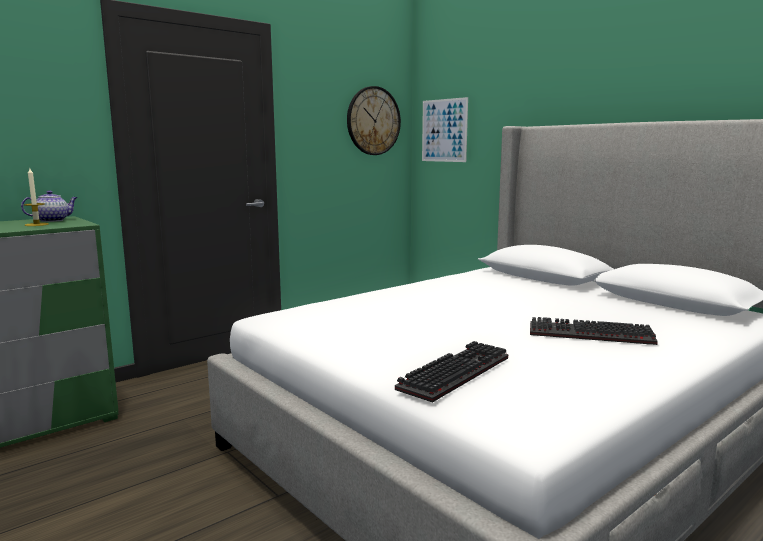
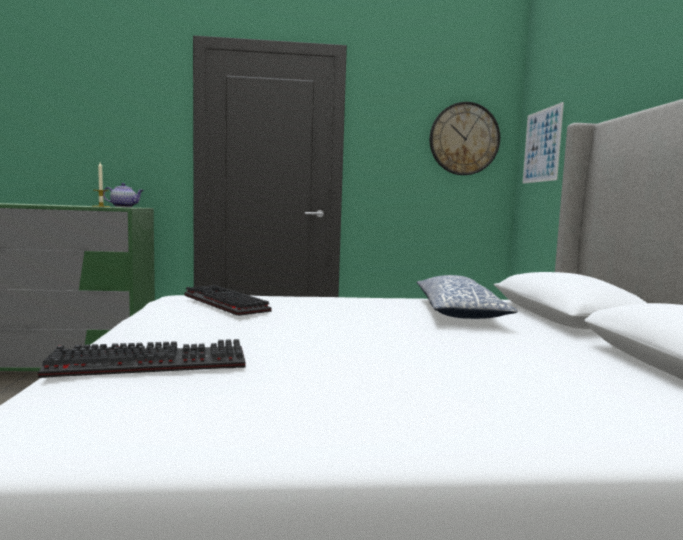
camera: 35 degrees right, 5 degrees down
(487, 287) = (458, 312): none -> pillow
(588, 335) = (427, 374): keyboard -> keyboard (221, 303)

